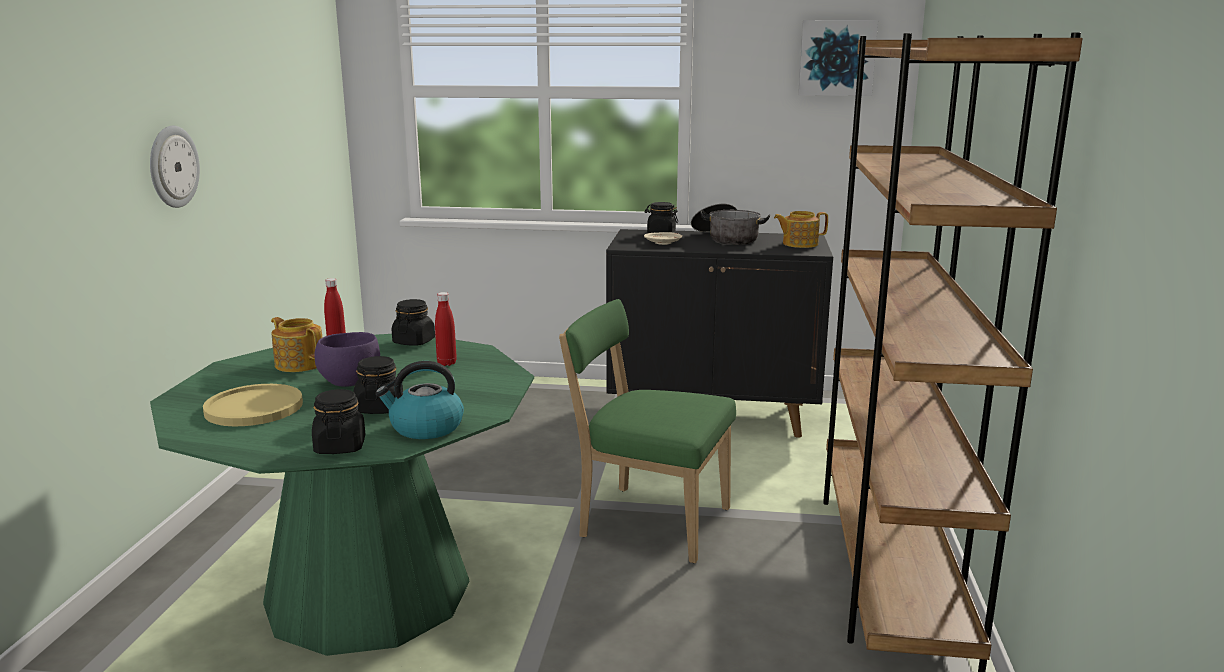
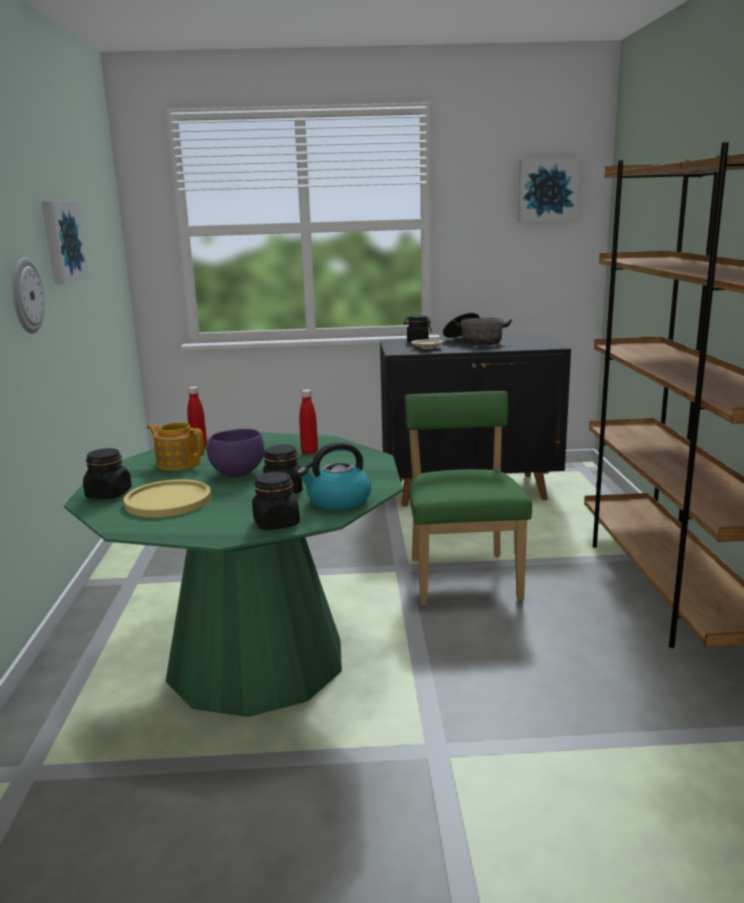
camera: 10 degrees left, 0 degrees up
(237, 105) = (61, 242): none -> picture
(414, 341) = (265, 438): black jar -> black jar (109, 494)
(648, 521) = (463, 576): green chair -> green chair turned 75 degrees clockwise
(799, 244) = (535, 342): teapot -> none

